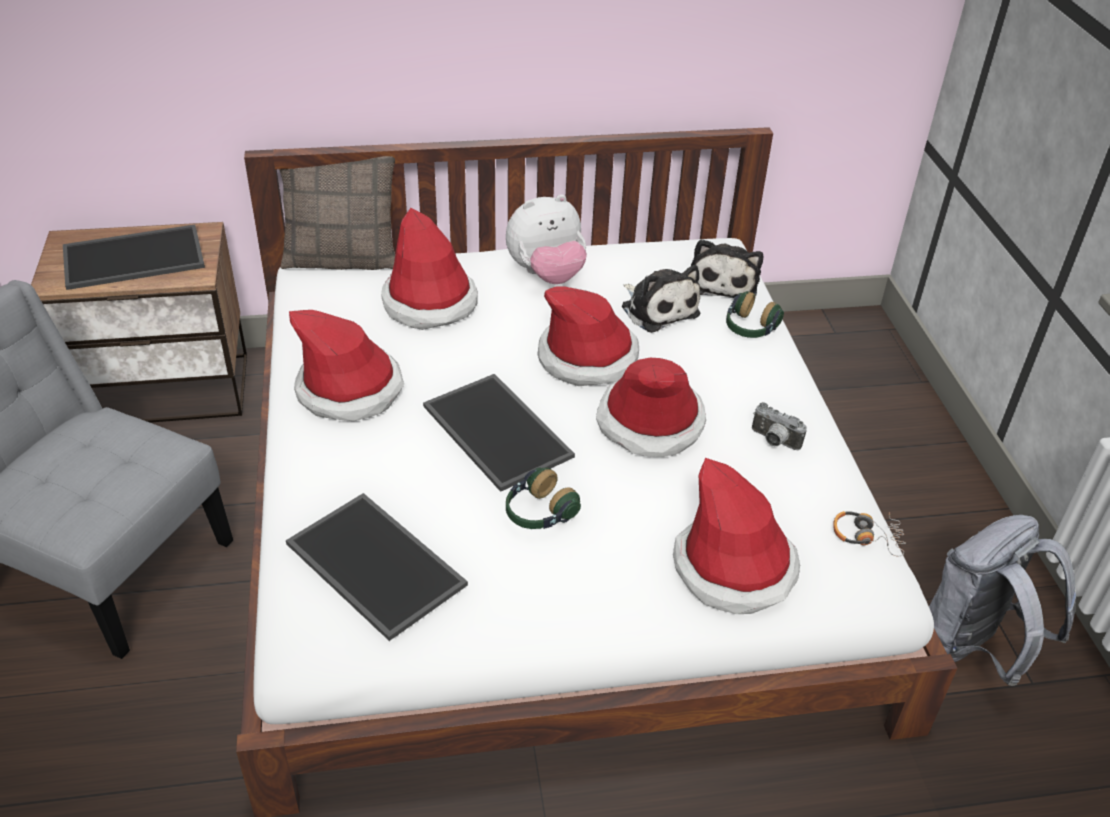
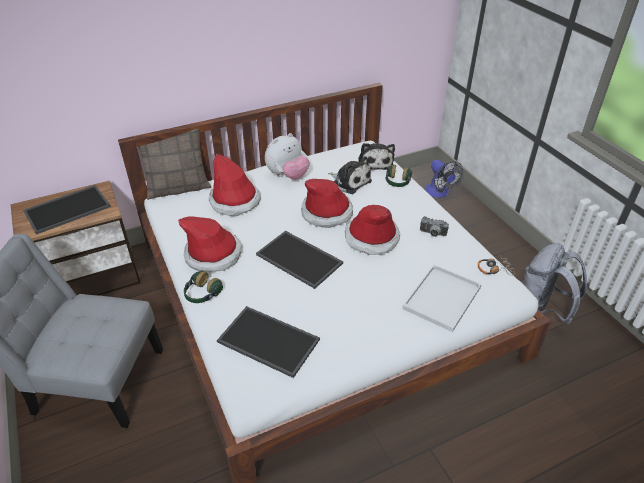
camera: 15 degrees left, 0 degrees up
(538, 513) = (338, 295): headphones -> headphones (202, 294)
(734, 568) = (442, 299): hat -> white tray
(861, 369) = (439, 193): none -> fan

